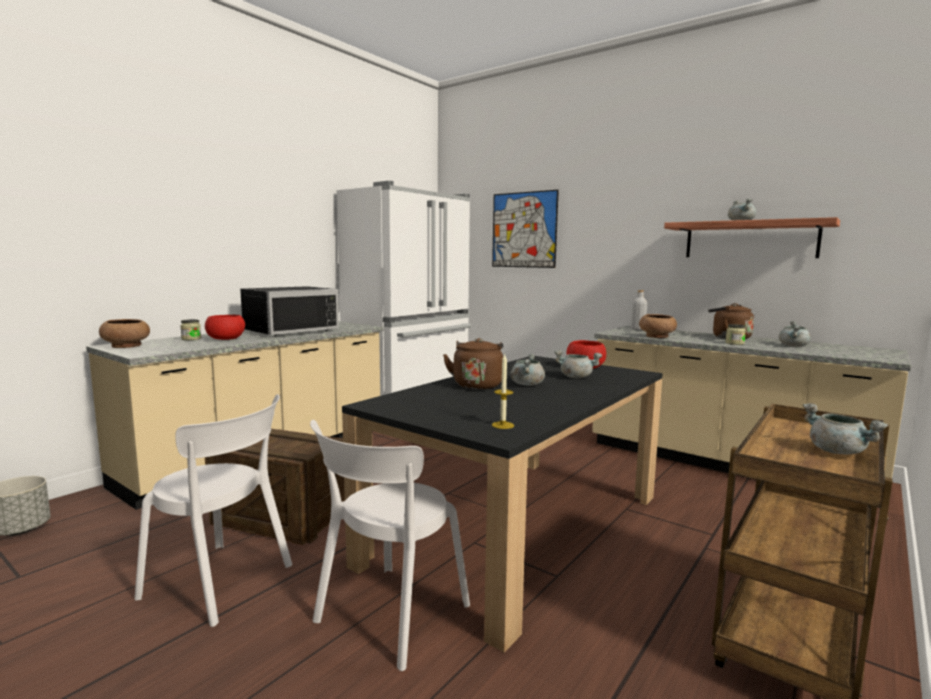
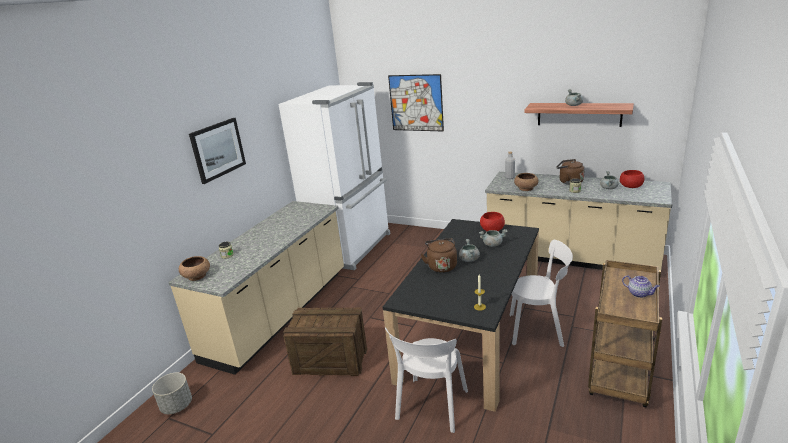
camera: 10 degrees left, 15 degrees up
(222, 582) = (331, 409): white chair -> white chair (539, 329)
(226, 207) = (218, 149): none -> picture
(226, 339) = (251, 250): red bowl -> red bowl (630, 186)
(288, 330) = (279, 227): black microwave -> none
(838, 452) = (639, 294): grey cooking pot -> teapot

